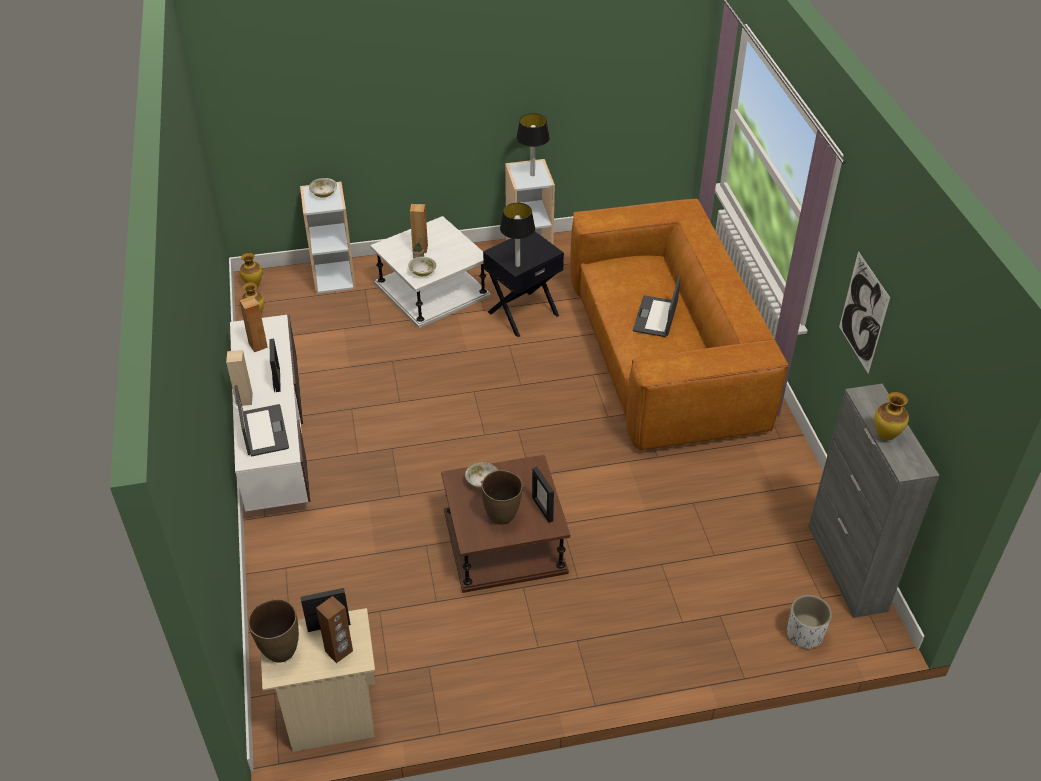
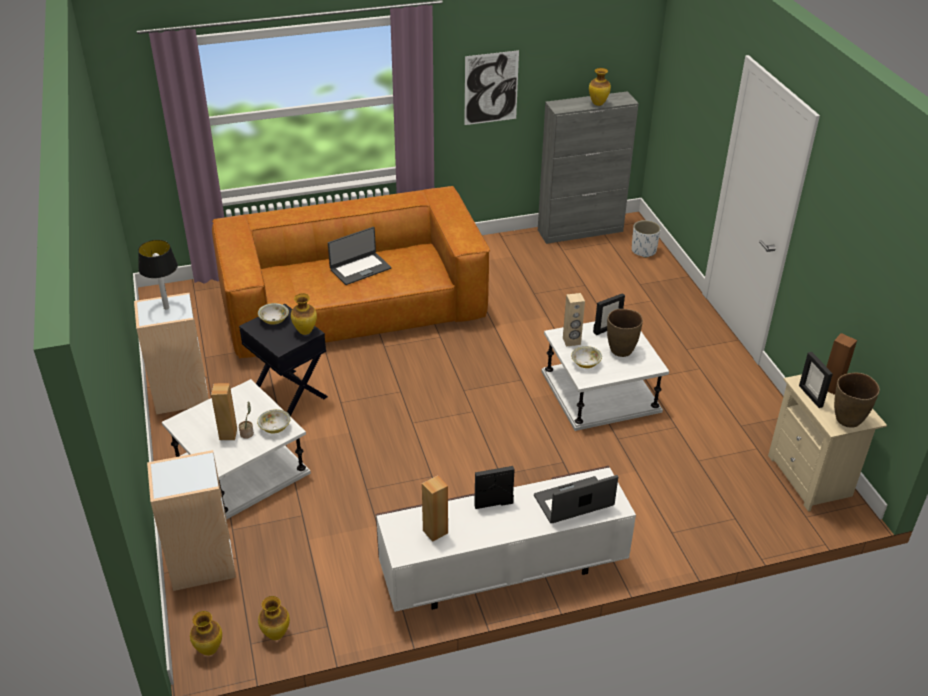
camera: 95 degrees left, 5 degrees down
(244, 399) = (529, 527): beige speaker -> beige speaker (571, 341)
(324, 194) = (175, 474): bowl -> bowl (274, 320)
(505, 541) = (600, 391): brown side table -> white side table
(517, 265) = (306, 331): table lamp -> vase
(656, 317) = (360, 268): laptop -> laptop turned 45 degrees counterclockwise

